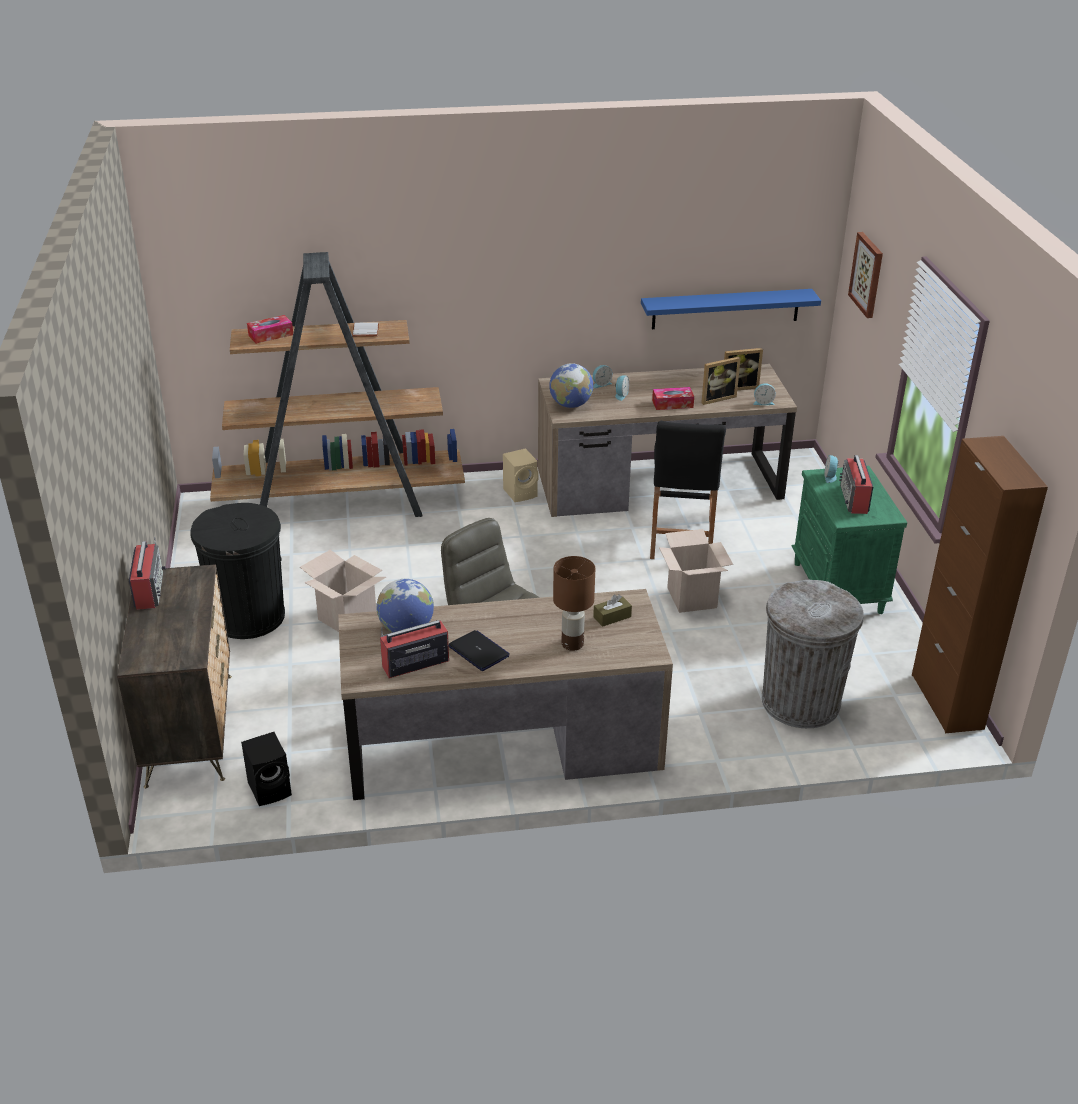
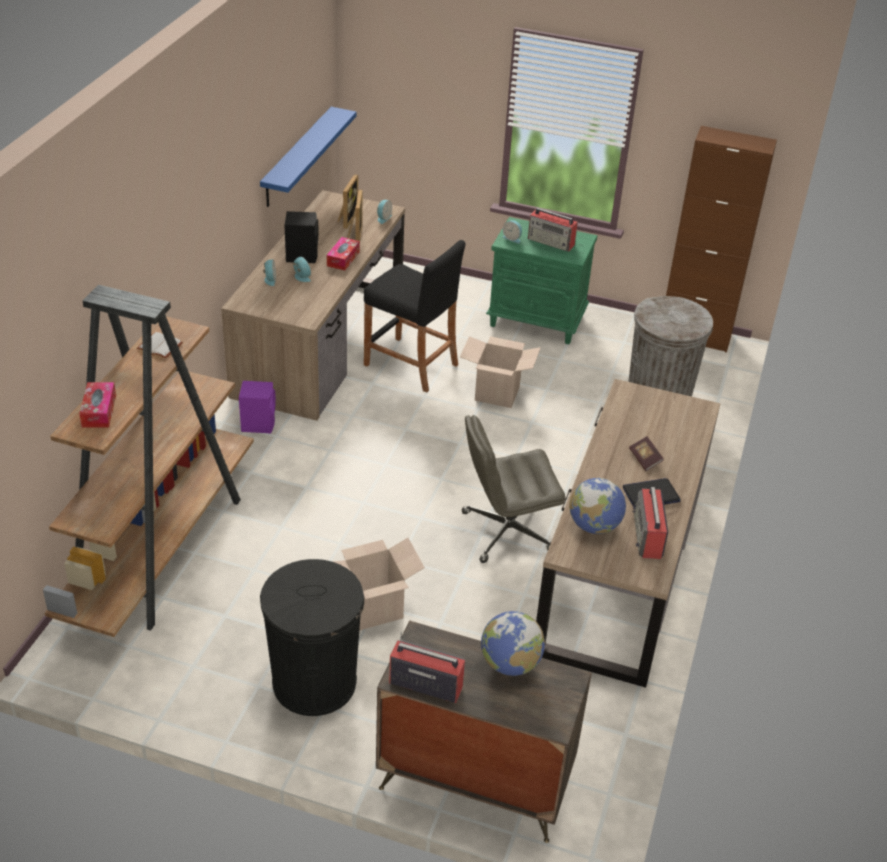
camera: 65 degrees left, 5 degrees up
(271, 789) = (599, 741): black speaker -> black speaker (302, 255)
(521, 493) = (258, 423): beige speaker -> purple speaker
(531, 636) = (645, 459): none -> book
(570, 405) = (291, 309): globe -> globe (510, 664)
(572, 644) = (669, 442): brown table lamp -> none
(612, 617) = (643, 409): brown tissue box -> none
(867, 274) = (405, 69): picture -> none

